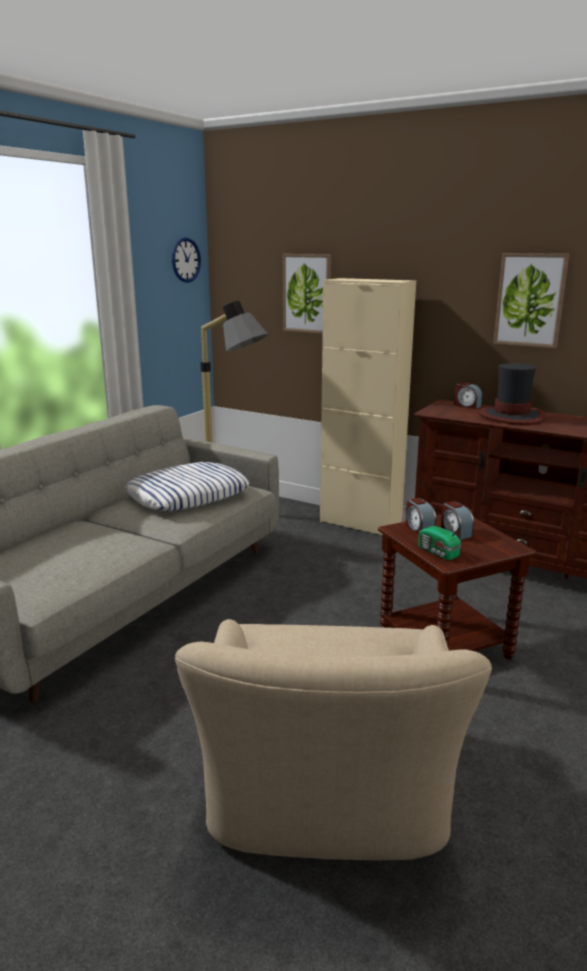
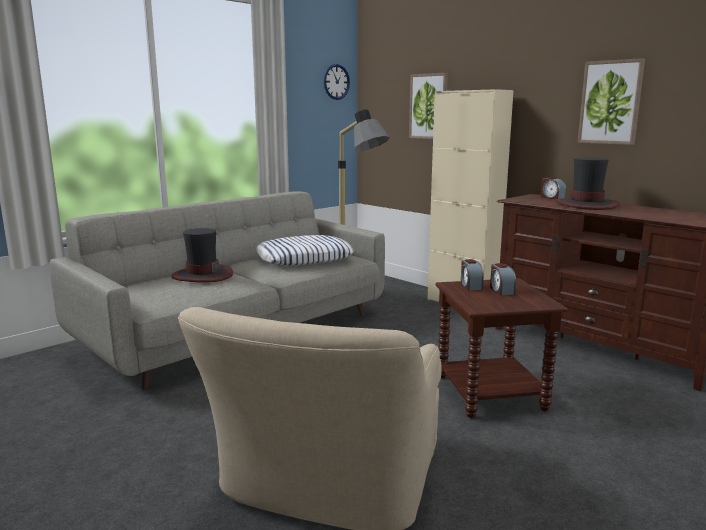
camera: 15 degrees right, 5 degrees down
(76, 538) = (202, 275): none -> hat
(438, 552) = (475, 301): radio -> none

